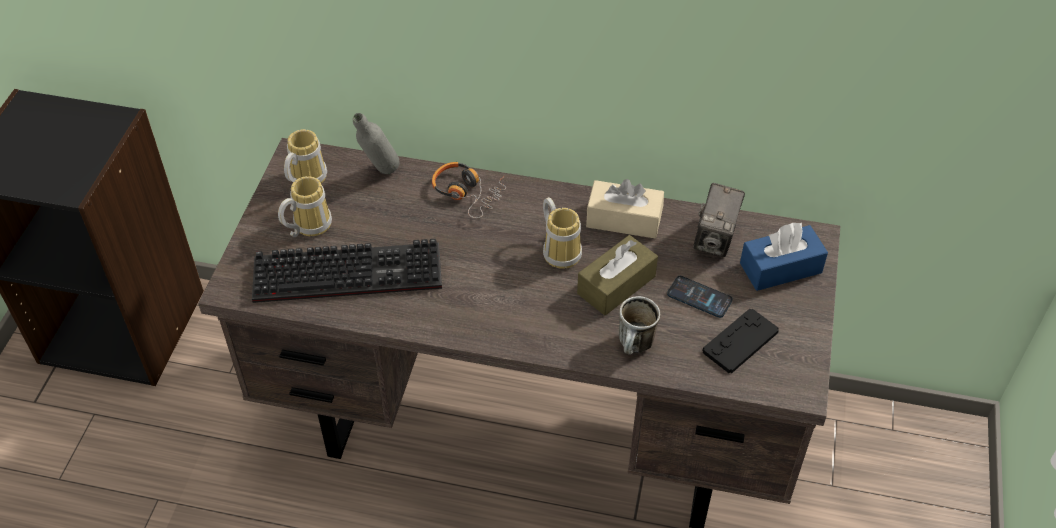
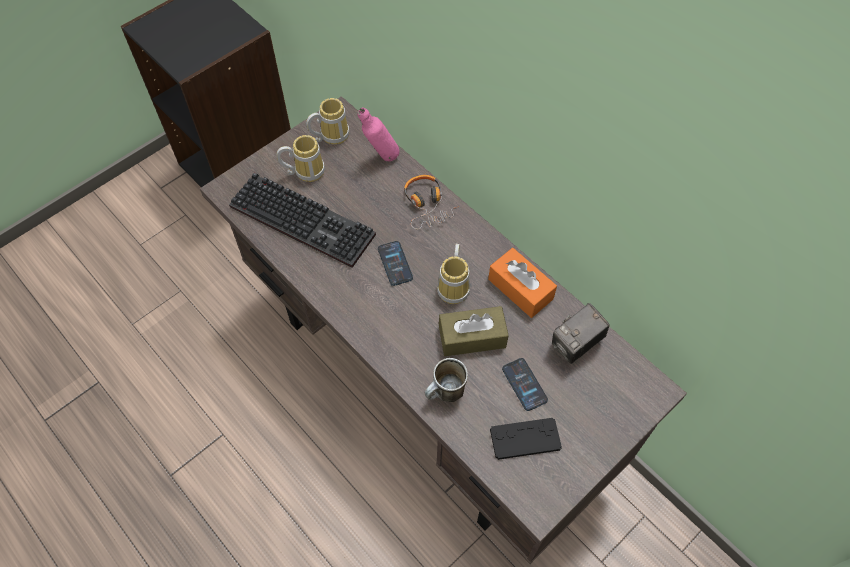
camera: 35 degrees right, 10 degrees up
(380, 175) = (381, 158): grey bottle -> pink bottle
(482, 262) = (395, 263): none -> phone
(624, 219) = (520, 289): beige tissue box -> orange tissue box
(780, 268) = (607, 399): blue tissue box -> none

